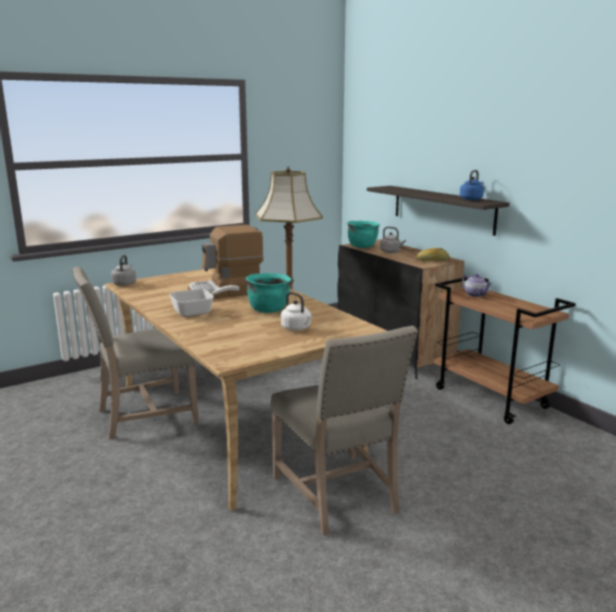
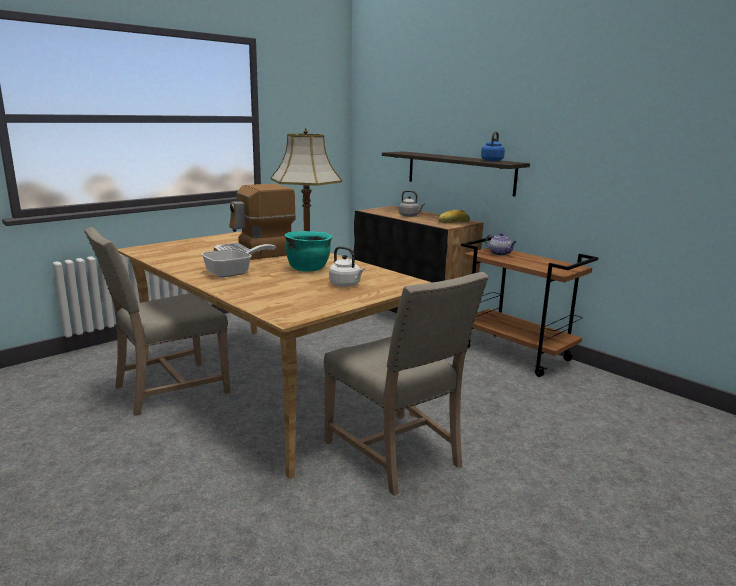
camera: 10 degrees left, 0 degrees up
(125, 283) = (139, 248): grey kettle -> none
(362, 246) = (379, 211): turquoise cooking pot -> none

